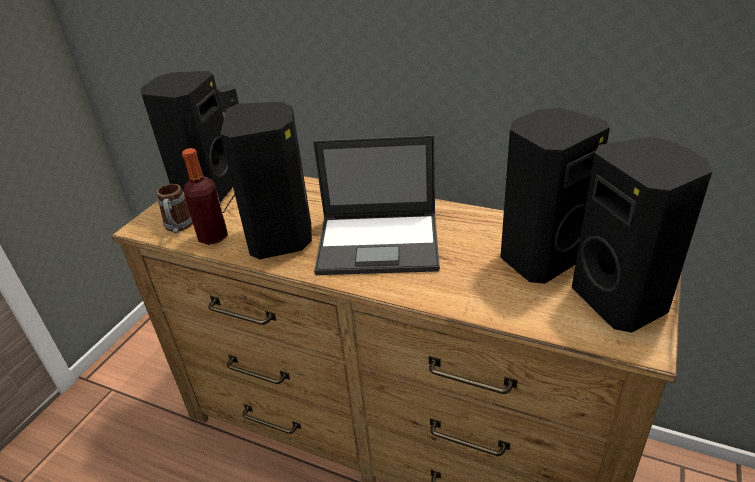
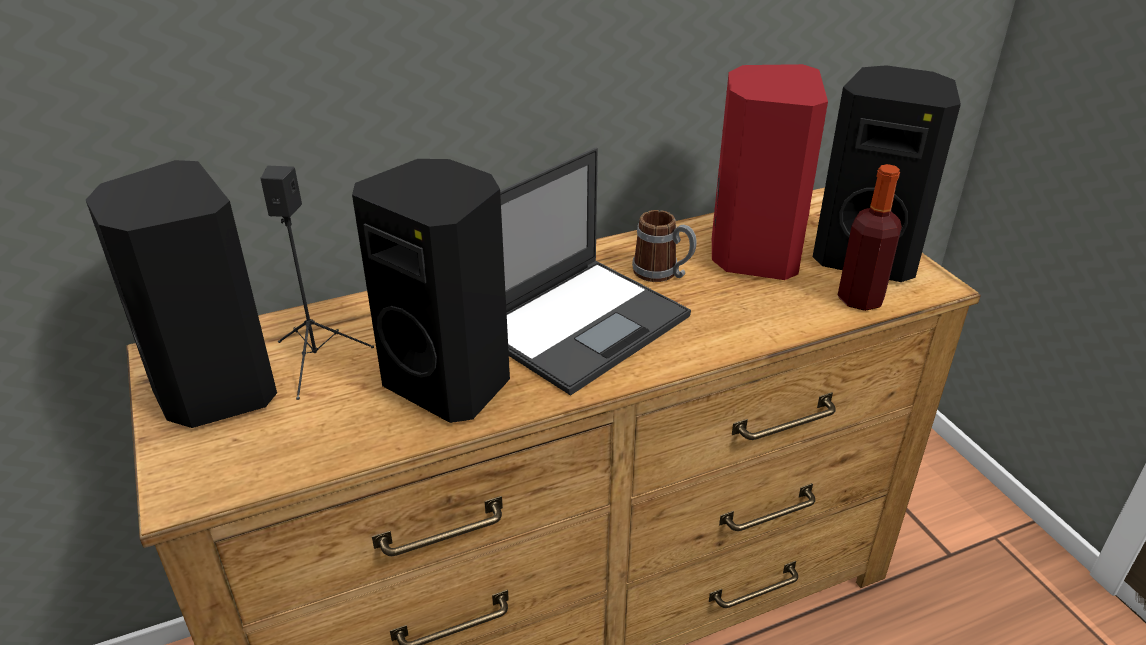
camera: 50 degrees left, 0 degrees up
(178, 227) = (257, 456): mug -> mug (662, 273)
(213, 237) = (343, 435): bottle -> bottle (860, 299)
(539, 257) = (752, 255): black speaker -> red speaker

